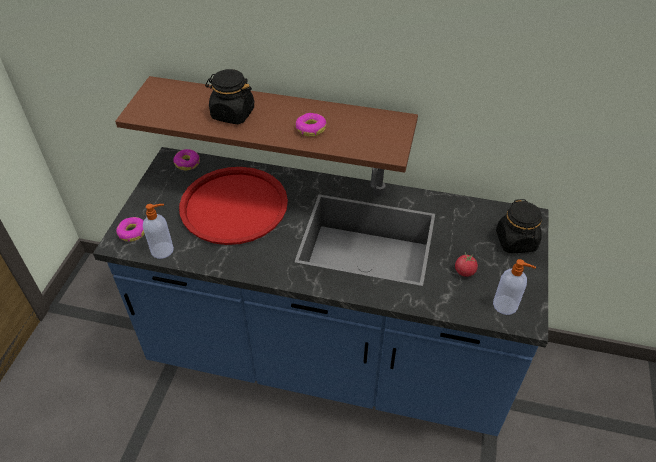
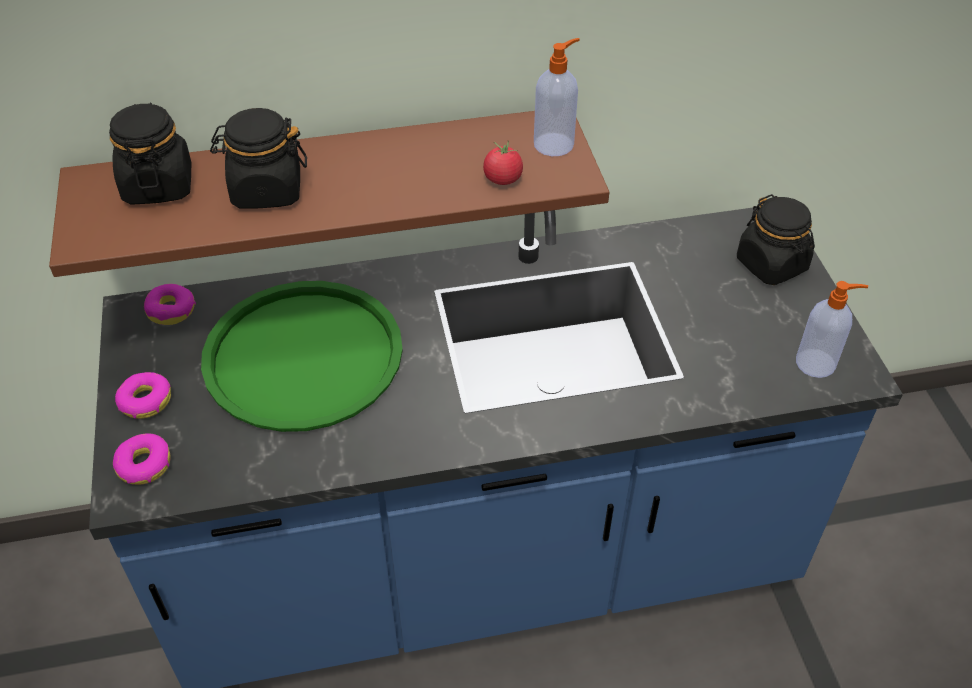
camera: 25 degrees left, 0 degrees up
(163, 250) = (222, 475): soap dispenser -> soap dispenser (555, 144)
(185, 97) = (158, 185): none -> black jar
(234, 206) = (303, 356): red tray -> green tray
(310, 128) = (419, 176): donut -> donut (145, 401)
(464, 271) = (729, 334): tomato -> tomato (502, 179)

